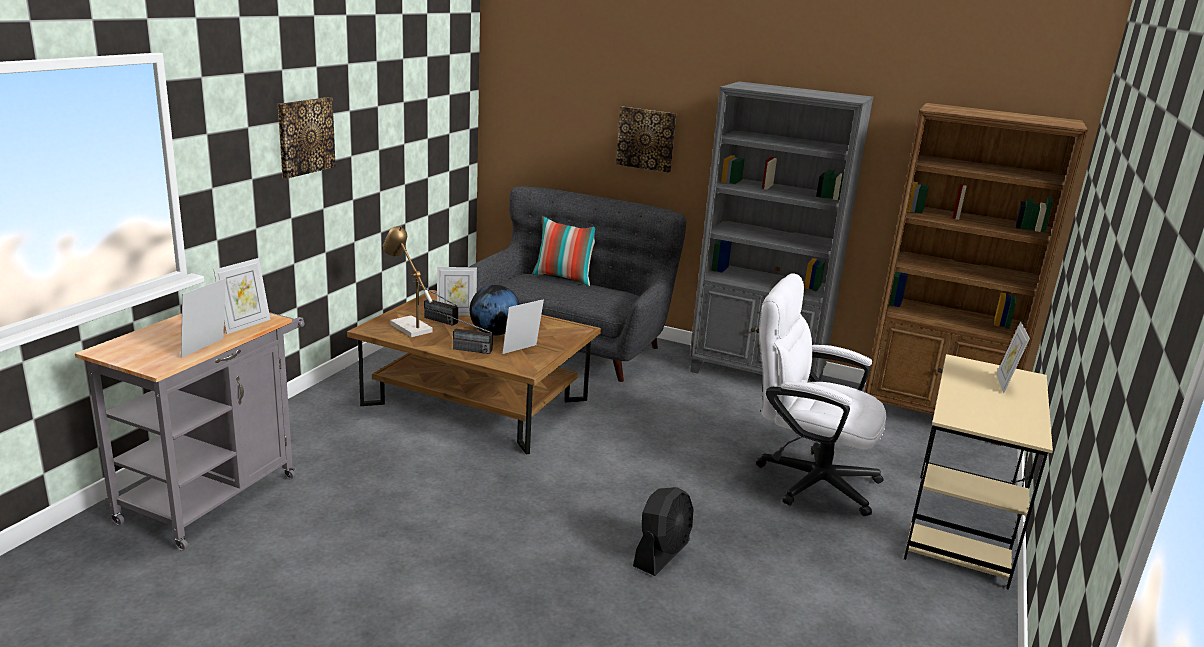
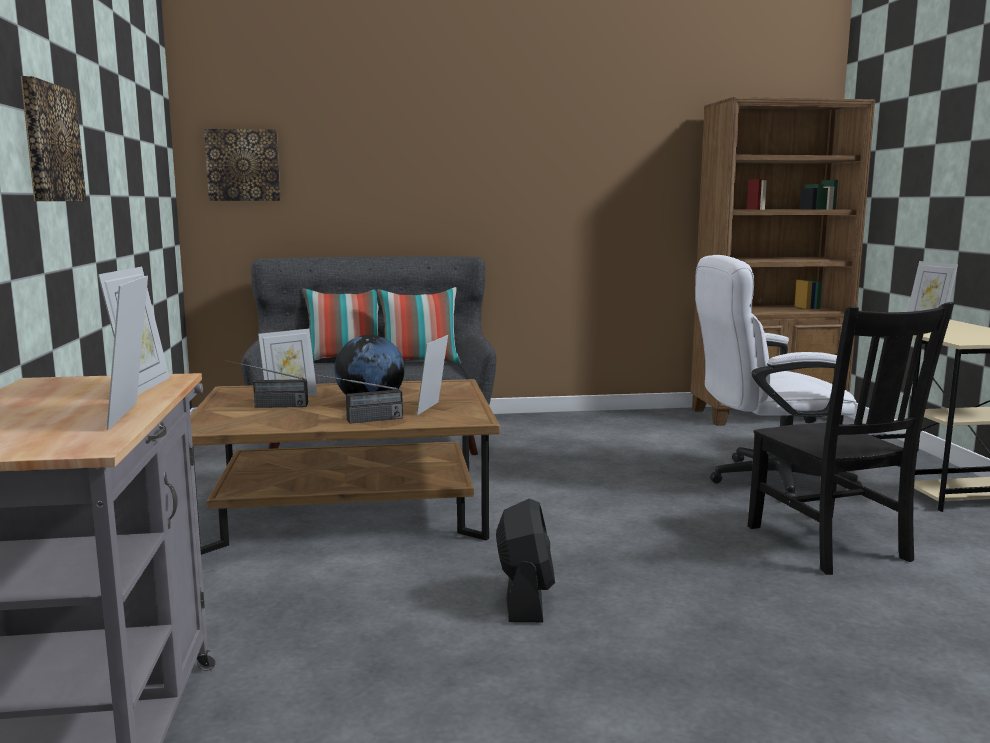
camera: 30 degrees left, 10 degrees down
(407, 326) = (248, 418): table lamp -> none
(608, 295) = (420, 363): none -> pillow
(646, 139) = (411, 182): picture -> picture (243, 165)
(662, 554) = (773, 579): black fan -> black fan (525, 598)
(751, 548) = (830, 545): none -> black chair
(757, 375) = (588, 421): grey bookcase -> none

